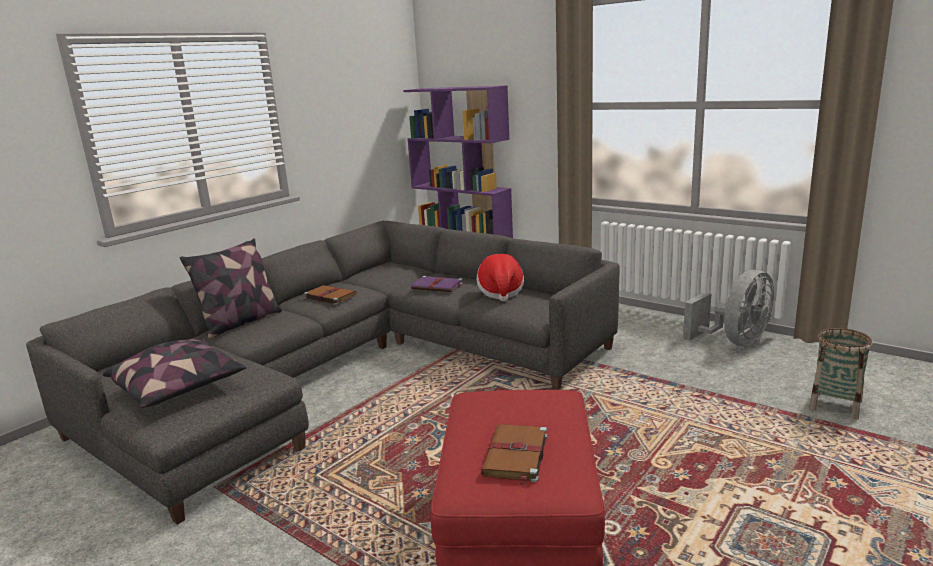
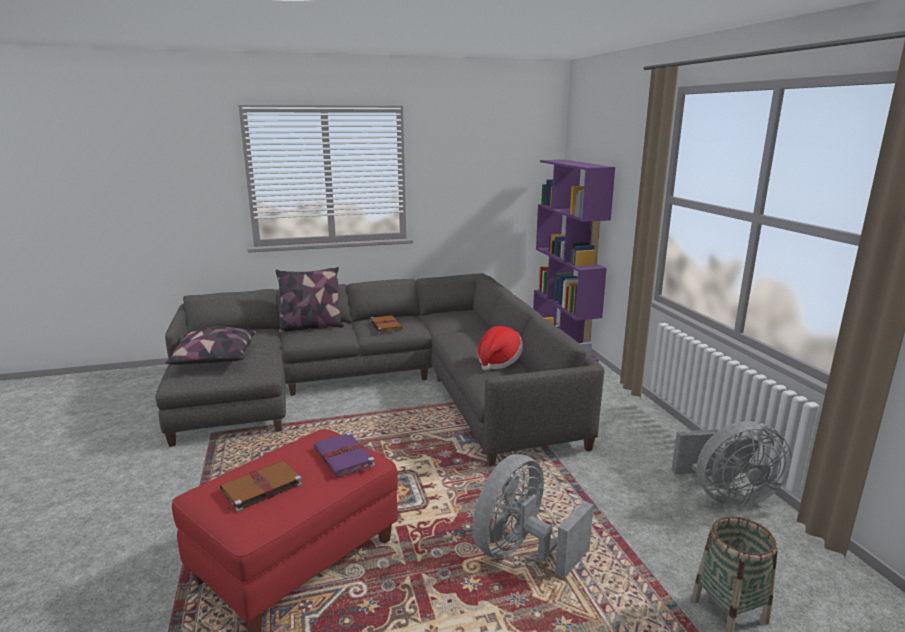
camera: 35 degrees right, 0 degrees up
(438, 286) = (464, 341): purple book -> purple book (344, 457)
(676, 436) = (521, 552): none -> grey fan

